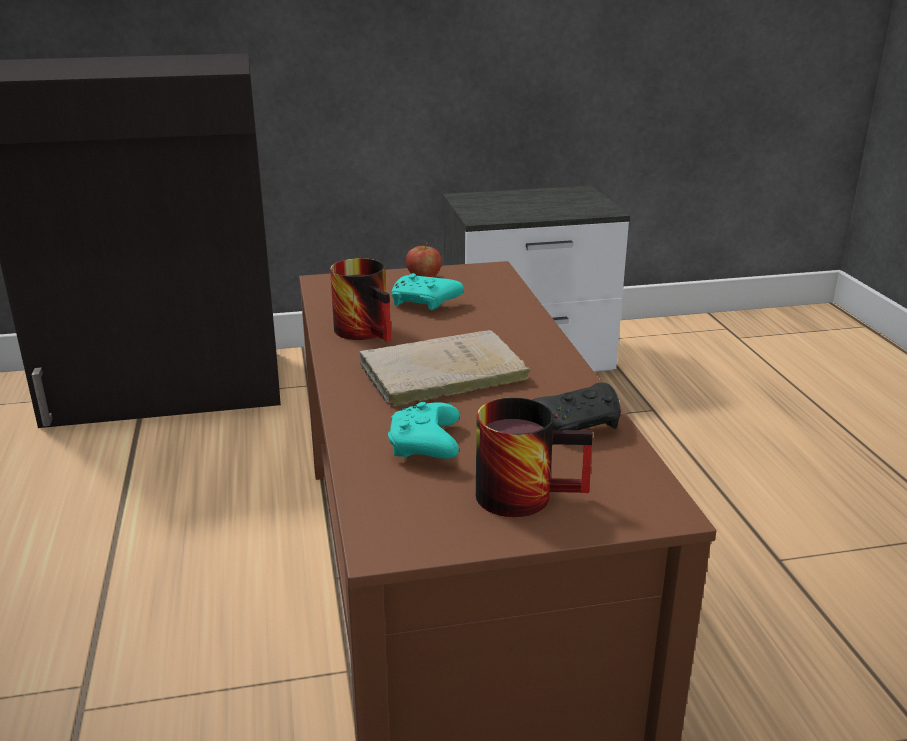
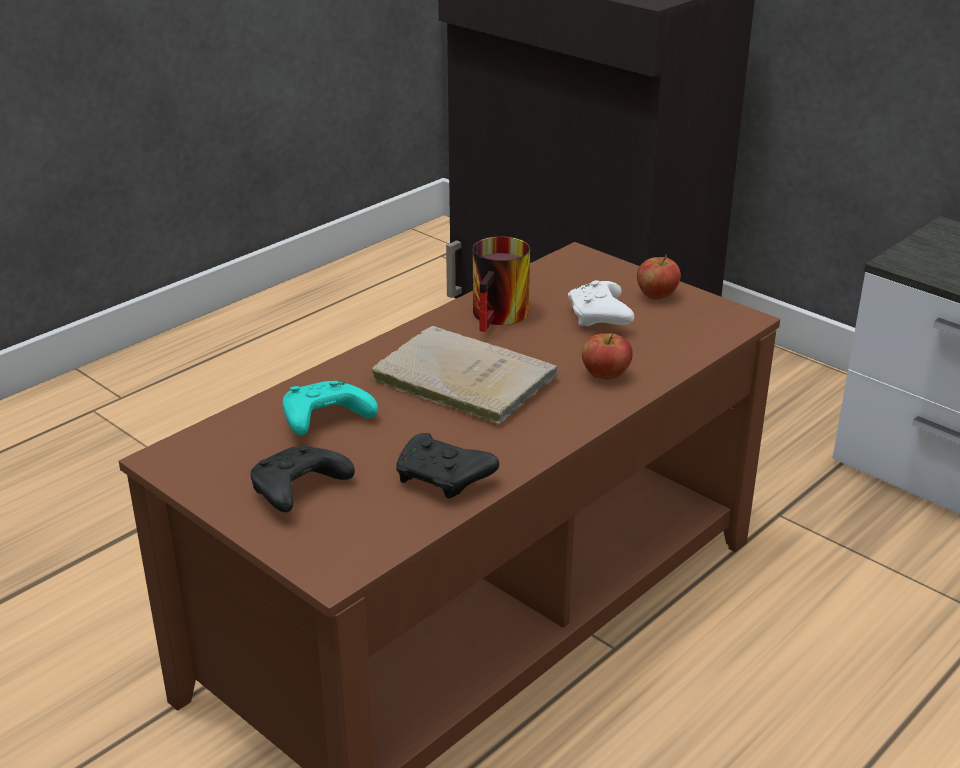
camera: 55 degrees right, 5 degrees up
(425, 303) = (600, 318): turquoise game controller -> white game controller
(506, 327) = (605, 375): none -> apple
(526, 492) = (298, 492): mug -> black game controller

